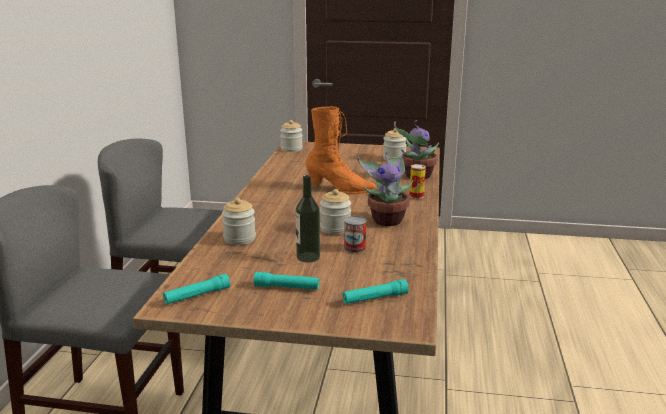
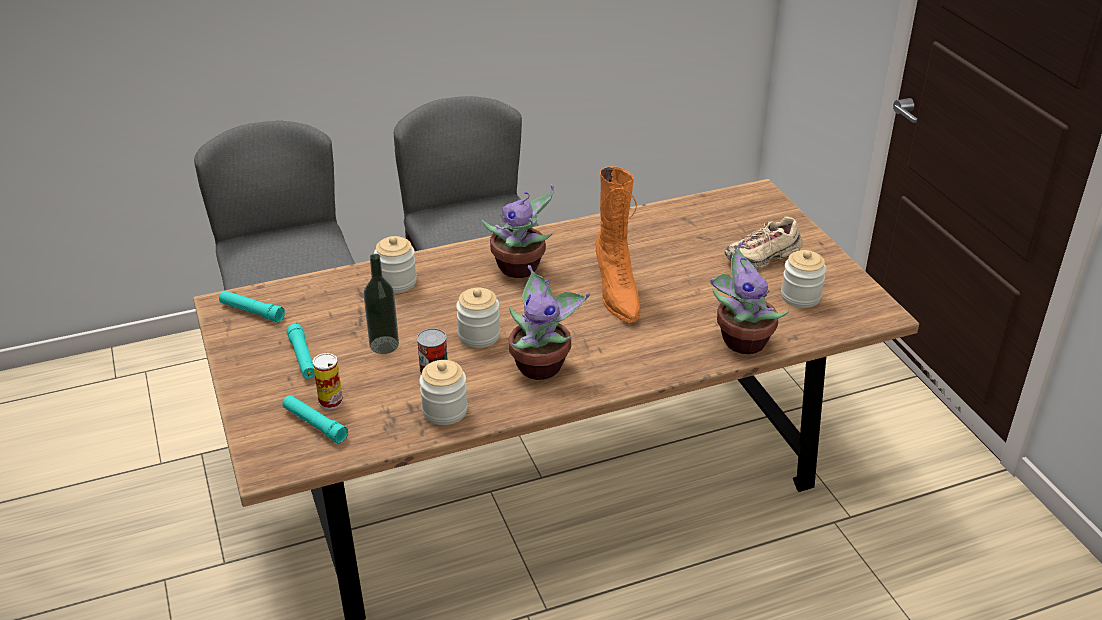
camera: 60 degrees right, 15 degrees up
(280, 204) = (520, 269): none -> potted plant
(291, 149) = (735, 199): jar -> jar (445, 411)
(351, 156) = (763, 257): none -> beige shoe
(416, 196) = (654, 365): can -> can (330, 401)

